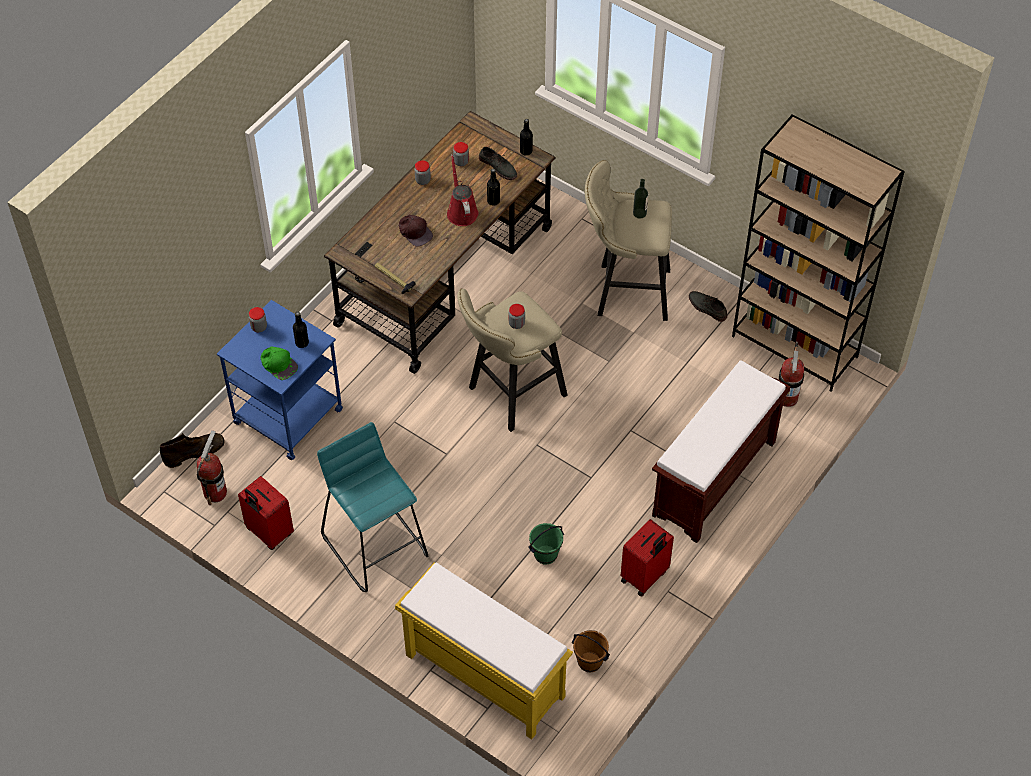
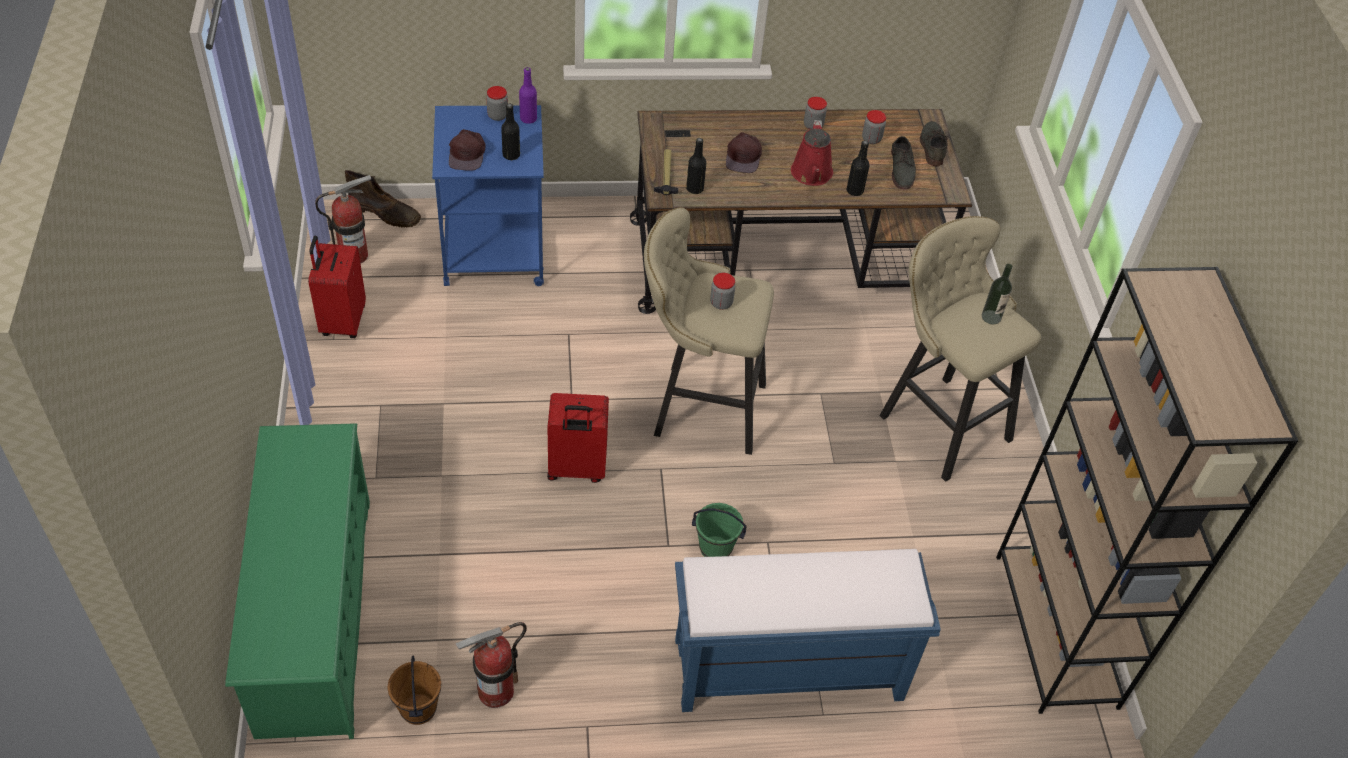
camera: 45 degrees right, 5 degrees down
(277, 314) = (528, 119): none -> purple bottle
(278, 364) = (467, 153): green cap -> brown cap
(375, 544) = (404, 412): turquoise stool -> none
(461, 211) = (811, 175): red watering can -> red watering can turned 150 degrees clockwise
(483, 675) = (314, 614): yellow bench -> green shoe rack
(526, 151) = (948, 178): black bottle -> black bottle (694, 189)
(545, 554) = (526, 569): green bucket -> green bucket (715, 548)
(645, 577) = (585, 688): red suitcase -> red suitcase (576, 469)
(707, 308) = (1005, 507): grey shoe -> grey shoe (932, 146)
(714, 480) = (786, 671): brown bench -> blue bench
(787, 397) = (978, 670): fire extinguisher -> fire extinguisher (495, 691)

